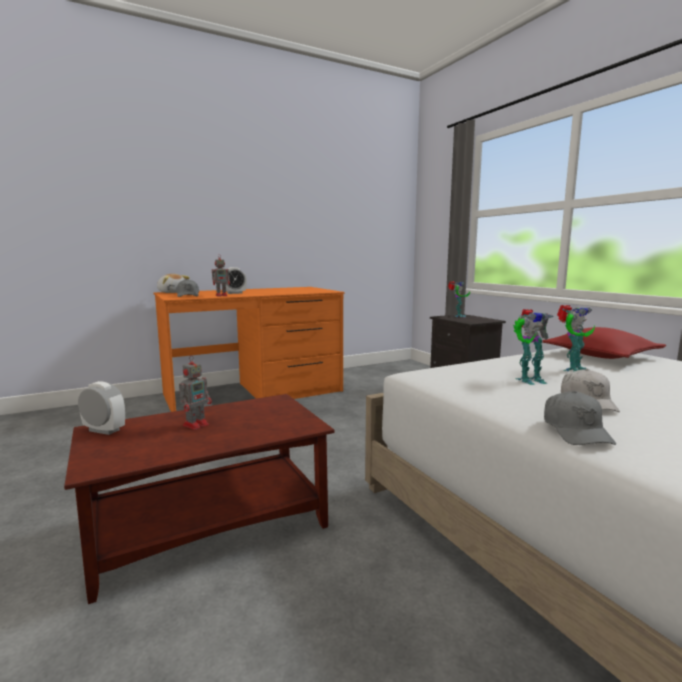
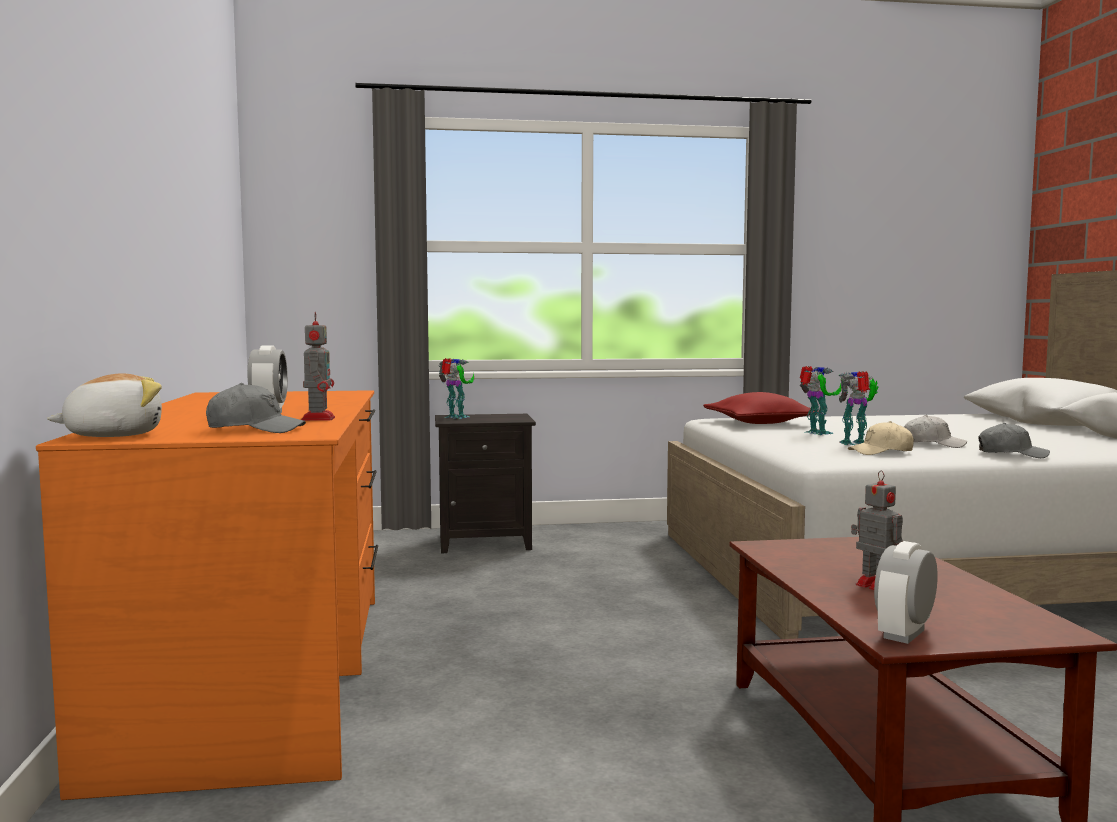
camera: 70 degrees left, 5 degrees down
(491, 386) = (881, 452): none -> beige cap
(528, 380) = (855, 444): toy robot -> toy robot turned 105 degrees counterclockwise

